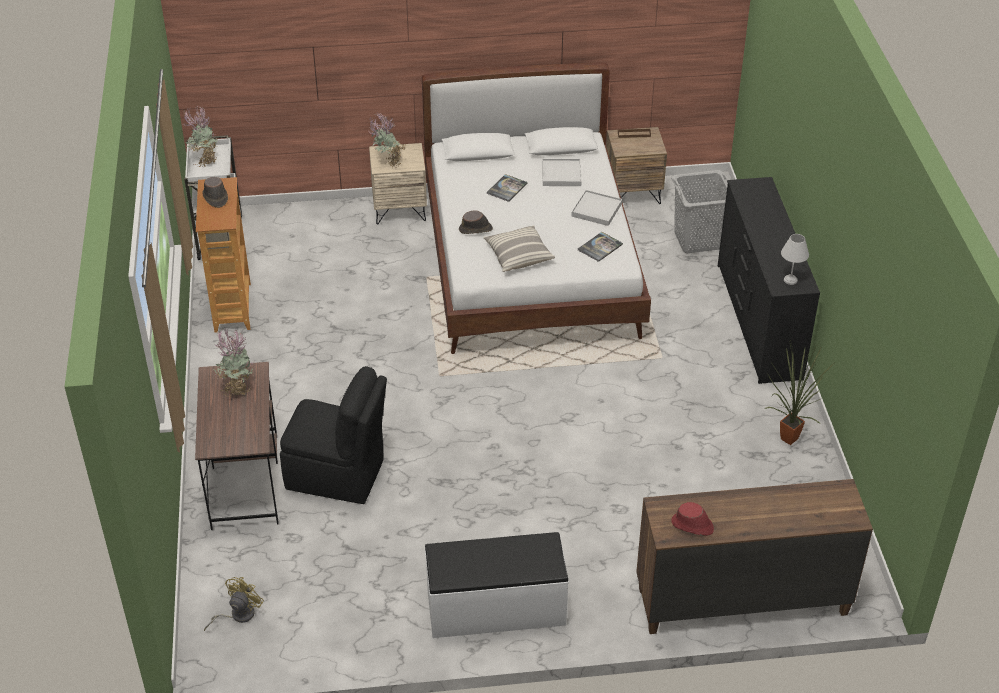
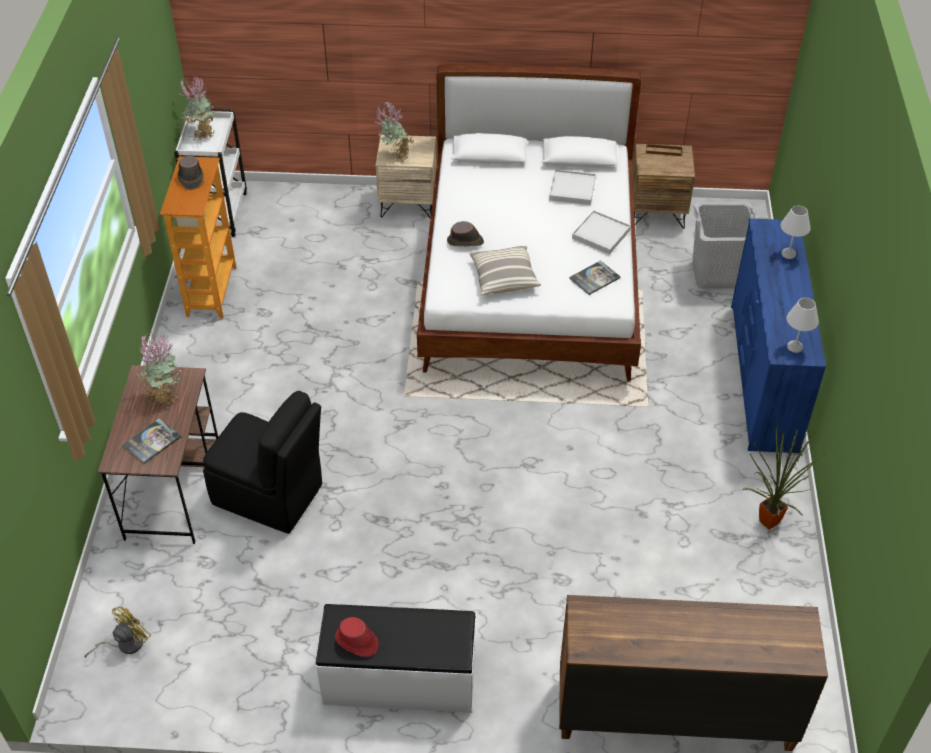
camera: 10 degrees right, 5 degrees up
(507, 188) = (510, 199): book -> book (151, 441)
(692, 526) = (615, 640): red hat -> red hat (357, 642)
(757, 321) = (762, 377): black dresser -> blue dresser
(768, 206) = (788, 254): none -> white table lamp

